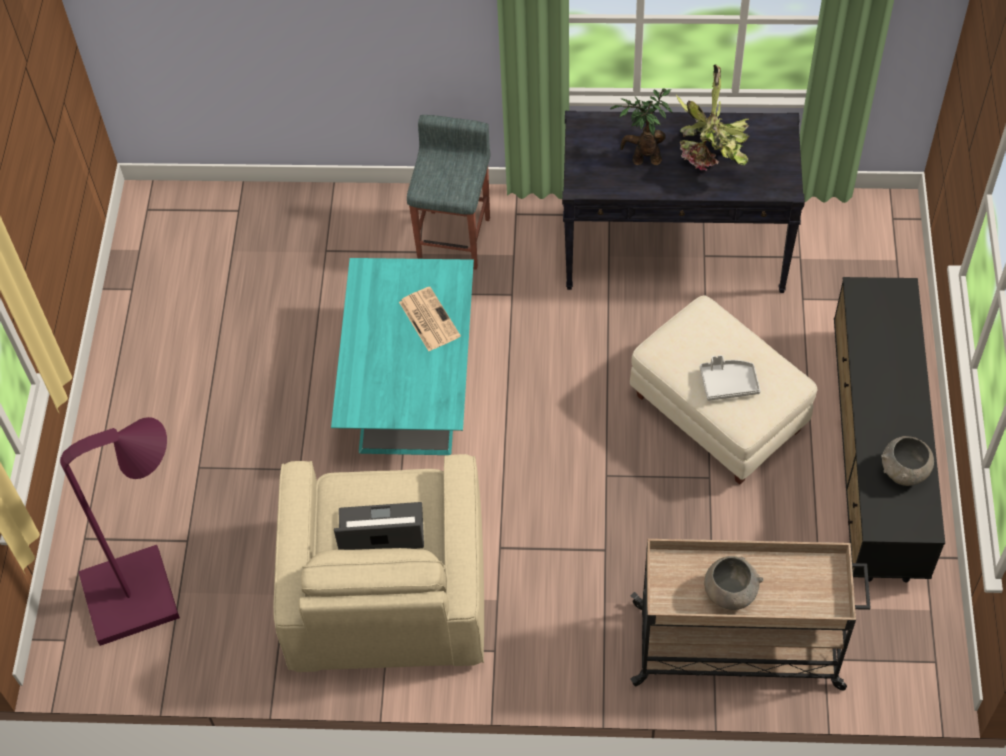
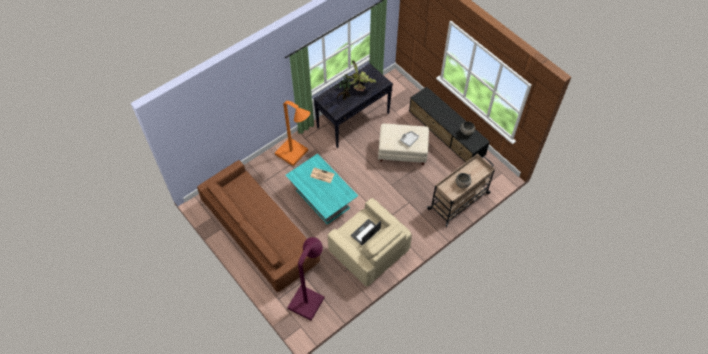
camera: 45 degrees left, 0 degrees up
(198, 363) = (260, 233): none -> brown sofa
(455, 238) = (295, 154): grey stool -> orange floor lamp

